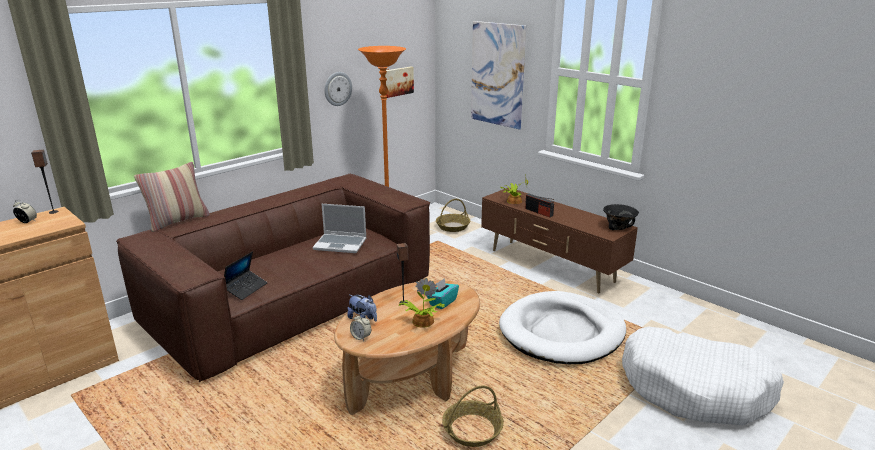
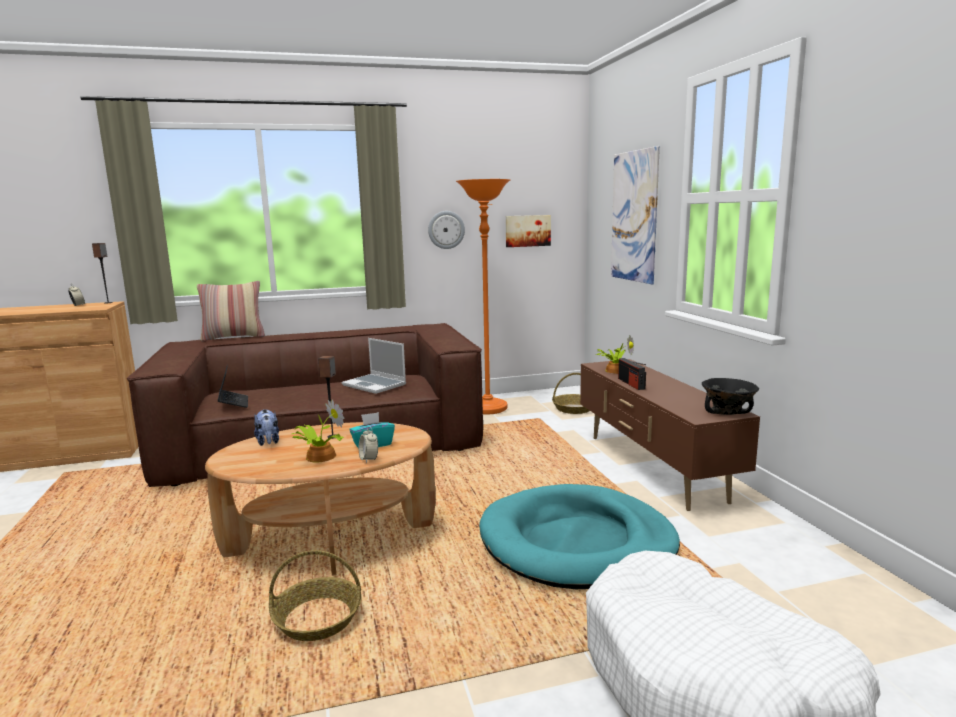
camera: 30 degrees right, 10 degrees down
(245, 288) = (233, 403): laptop -> laptop turned 75 degrees counterclockwise
(361, 337) = (237, 456): alarm clock -> alarm clock (369, 459)
(562, 332) = (577, 542): white dog bed -> turquoise dog bed

